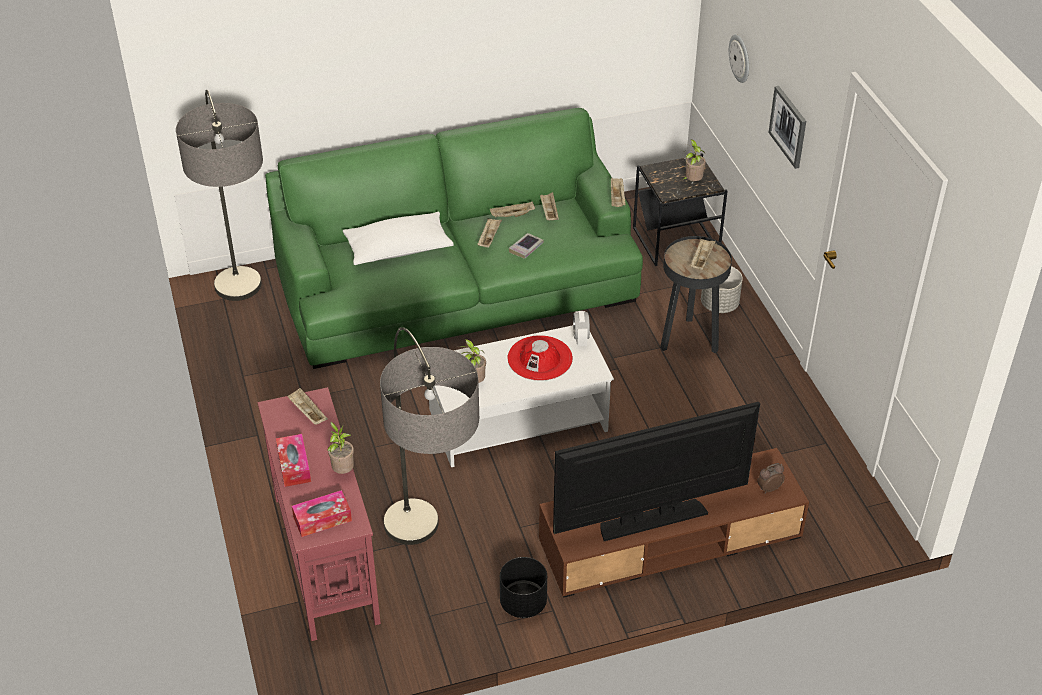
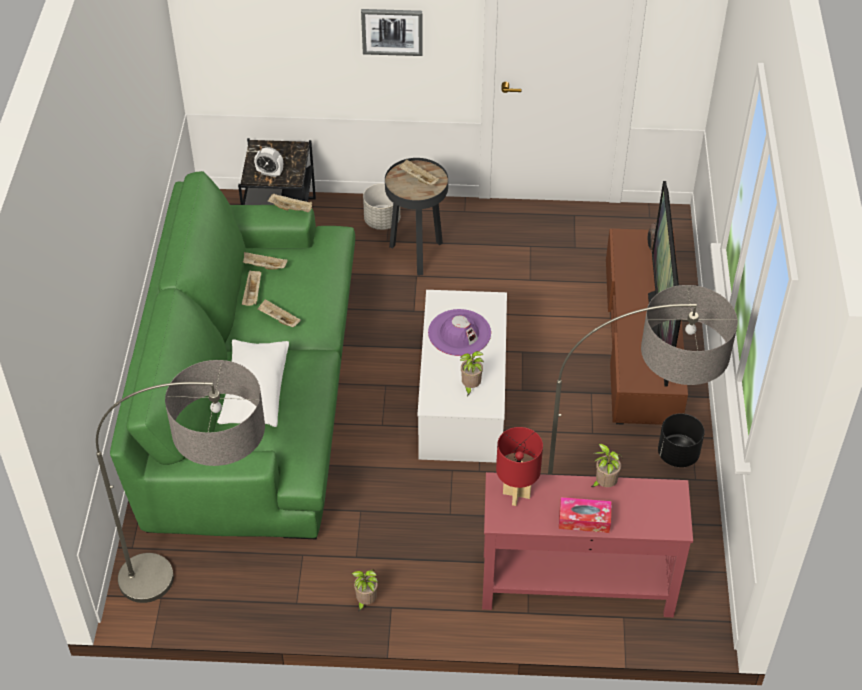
camera: 70 degrees left, 5 degrees up
(307, 413) = (516, 495): beige tray -> red table lamp
(322, 519) = (660, 512): tissue box -> none
(526, 248) = (310, 296): book -> none
(540, 358) = (459, 333): red hat -> purple hat
(580, 339) = (447, 299): alarm clock -> alarm clock (270, 173)
(692, 181) = (285, 157): potted plant -> potted plant (365, 602)
(740, 58) = (278, 24): wall clock -> none

